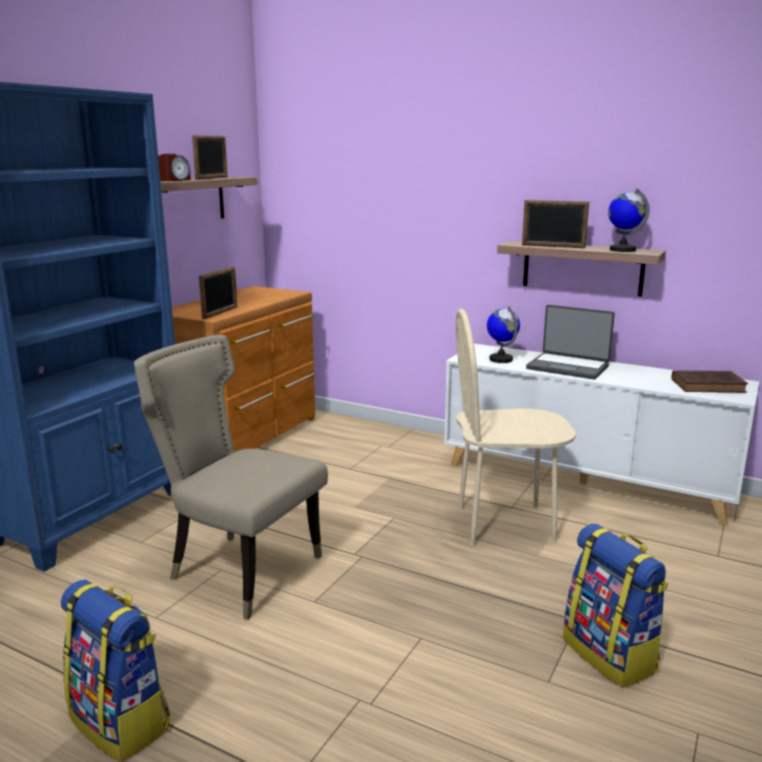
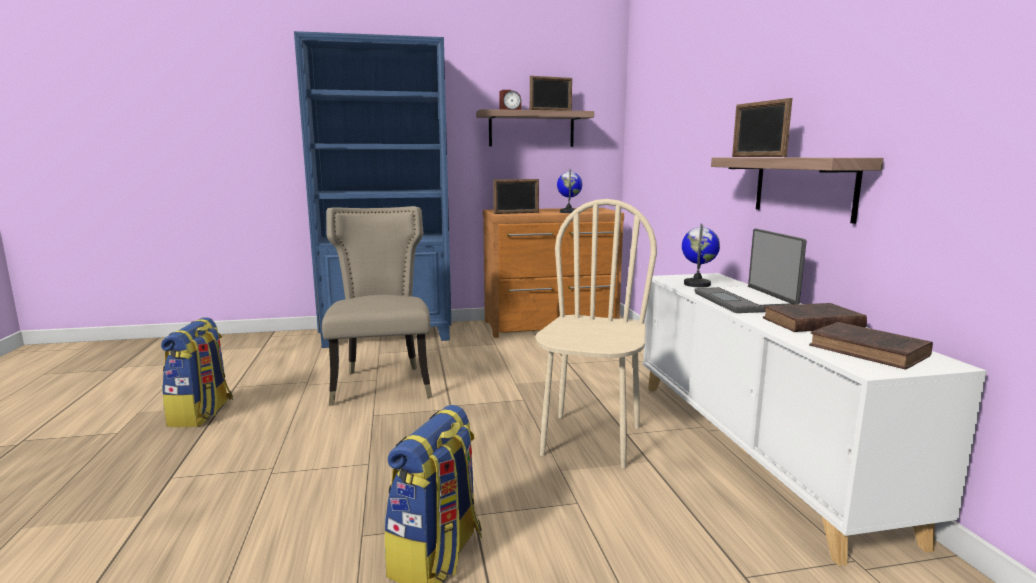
camera: 50 degrees right, 5 degrees down
(505, 524) = (590, 440): beige chair -> beige chair turned 60 degrees clockwise
(622, 250) = (818, 157): globe -> globe (568, 212)
(640, 374) = (810, 323): none -> brown book

